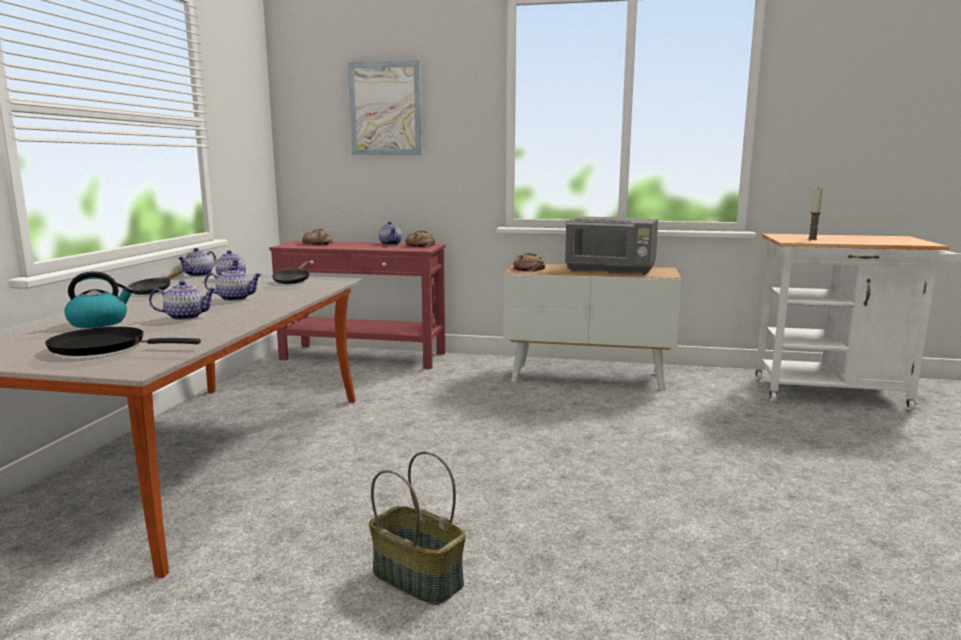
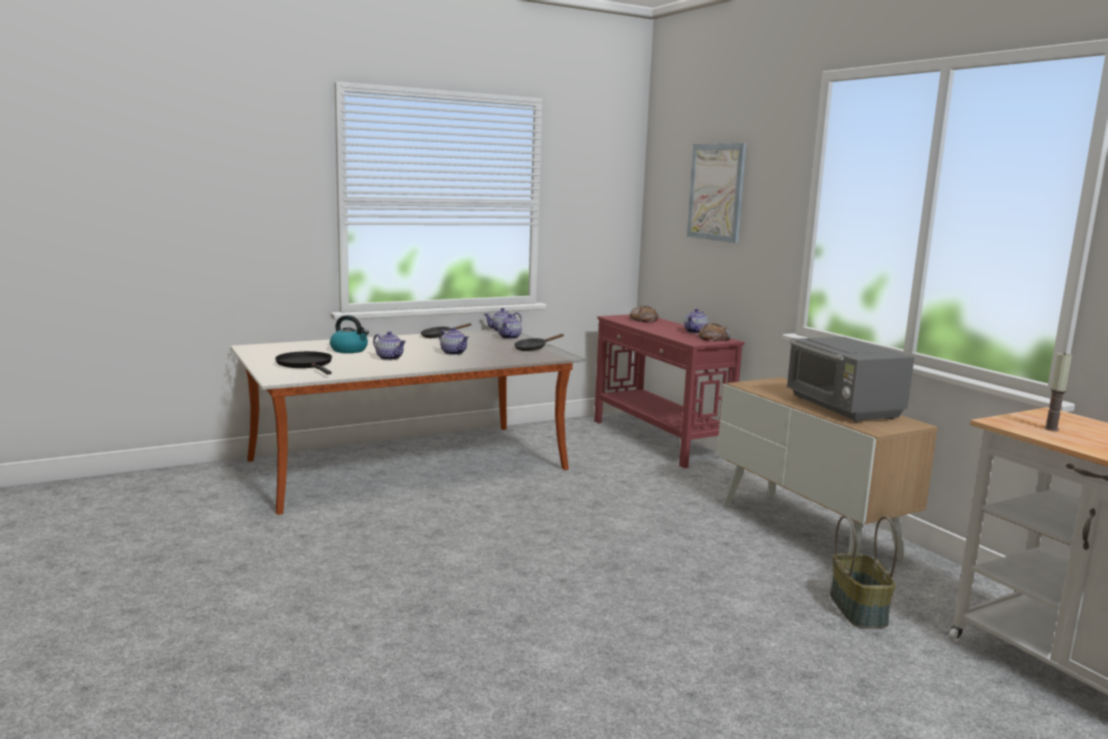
camera: 50 degrees right, 0 degrees up
(419, 578) = (352, 577): basket -> basket (859, 609)
(529, 269) = (764, 385): bread -> none

